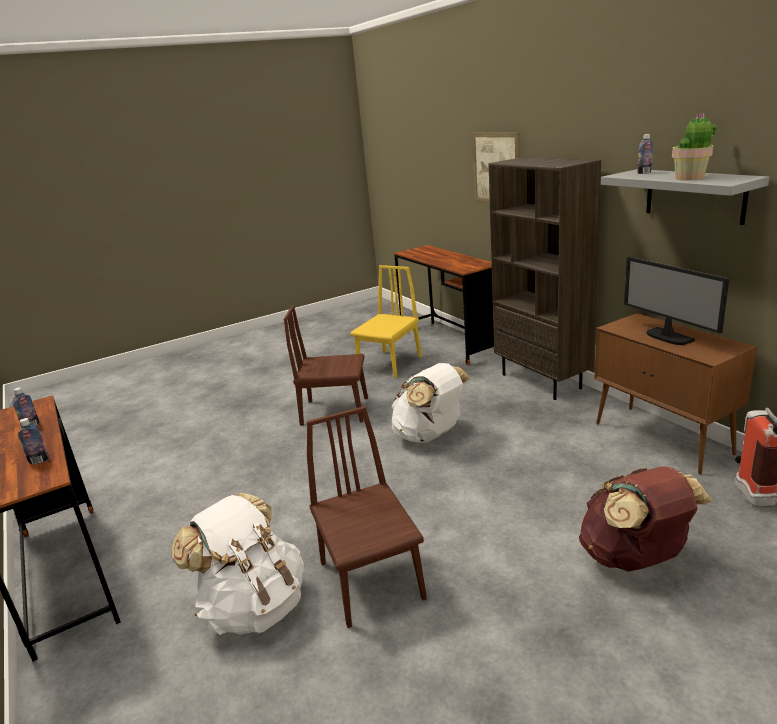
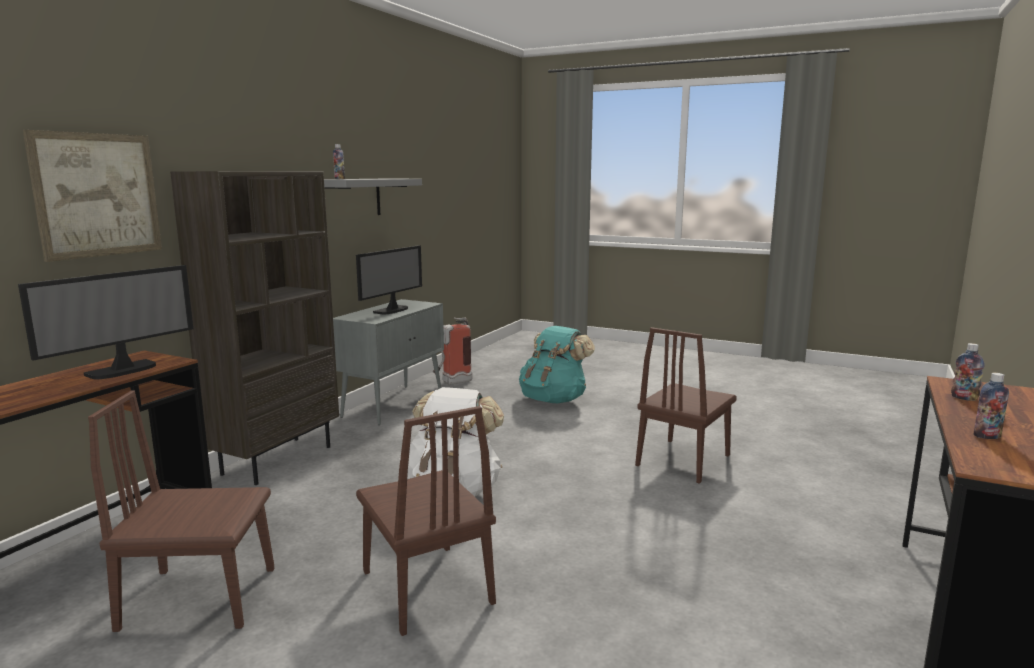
camera: 125 degrees left, 10 degrees down
(254, 606) = (777, 492): white backpack -> none
(389, 364) = (199, 598): yellow chair -> brown chair
(455, 264) = (123, 371): none -> monitor
(635, 558) = (554, 400): brown backpack -> turquoise backpack
(663, 439) = (394, 404): brown cabinet -> grey cabinet
(690, 178) = (381, 178): potted plant -> none

